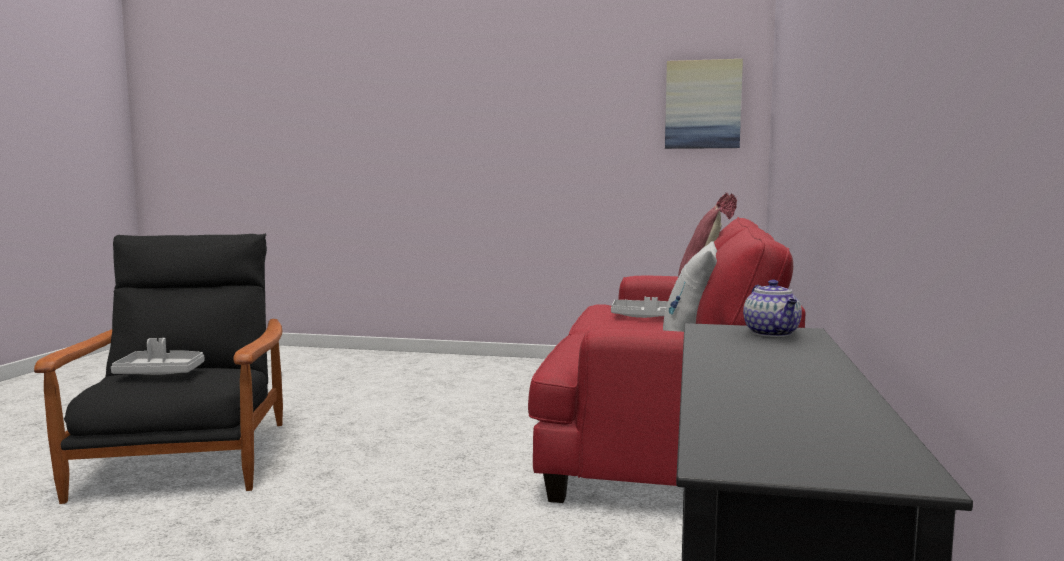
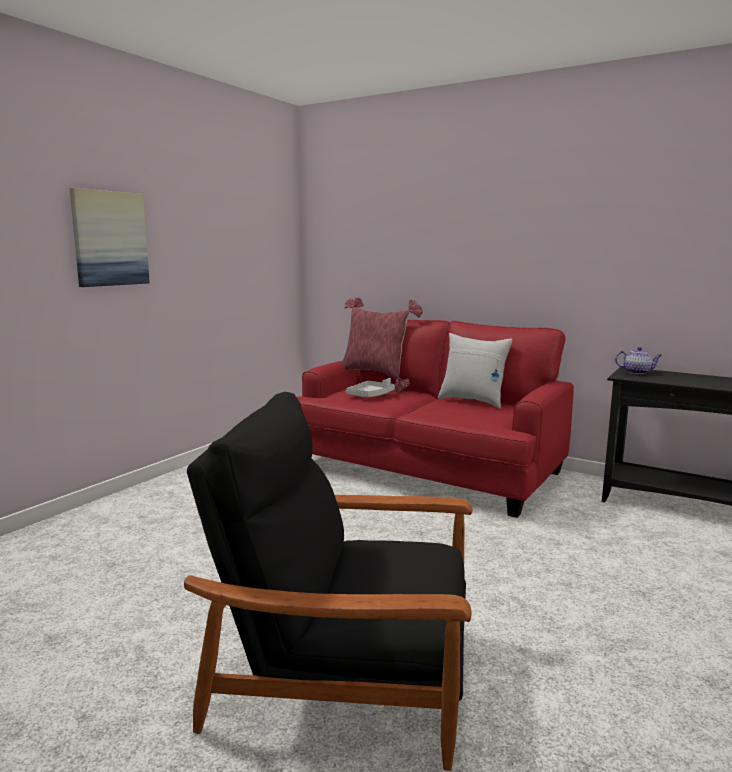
camera: 70 degrees left, 5 degrees up
(161, 373) = (400, 572): grey tray -> none
(703, 104) = (270, 225): picture -> picture (110, 238)

